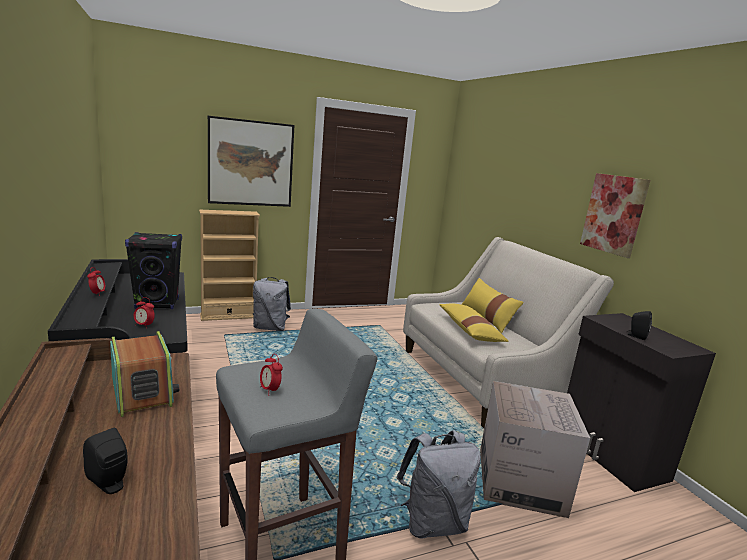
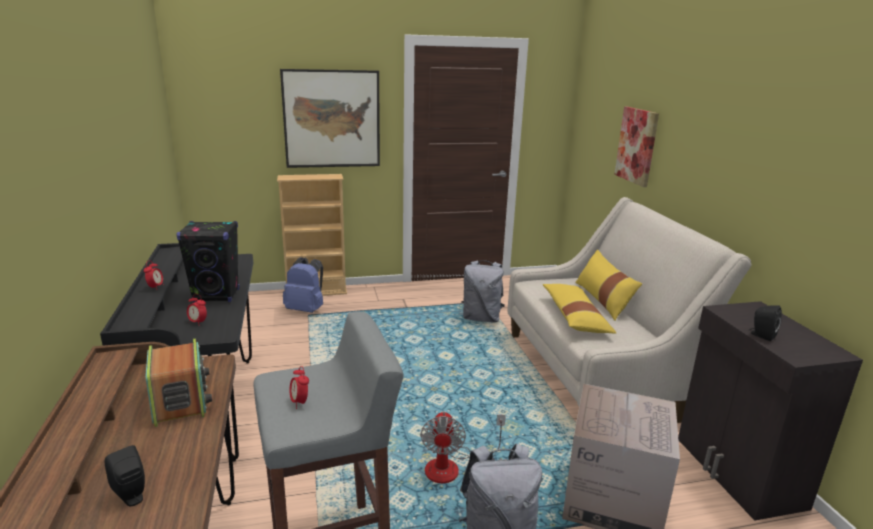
camera: 10 degrees right, 5 degrees up
(221, 330) = (306, 309): none -> blue backpack
(270, 328) = (360, 306): grey backpack -> grey backpack (481, 318)
(379, 460) = (452, 467): none -> fan
(614, 214) = (754, 176): picture -> picture (637, 146)

